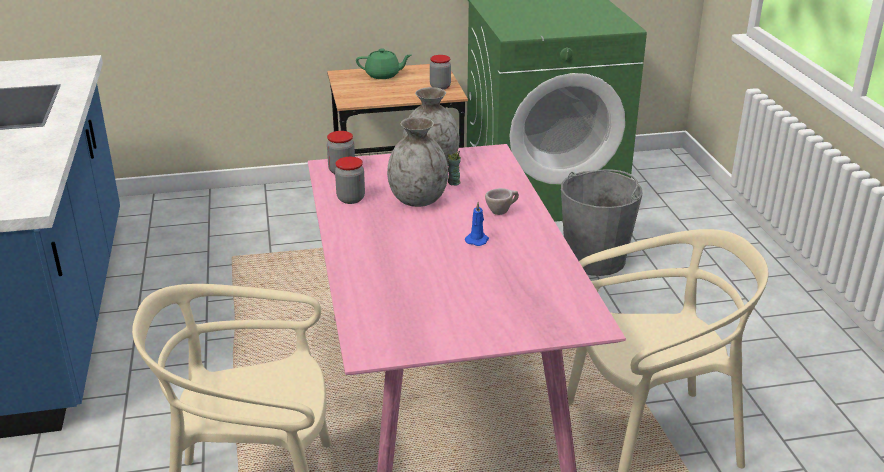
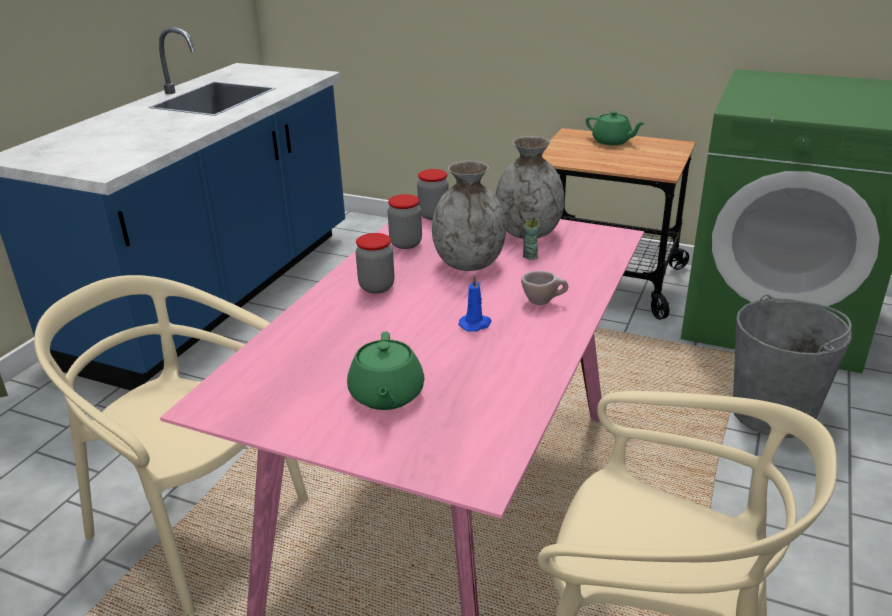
camera: 35 degrees right, 0 degrees up
(440, 87) = (659, 163): jar -> jar (376, 287)
(479, 302) = (386, 395): none -> green teapot

